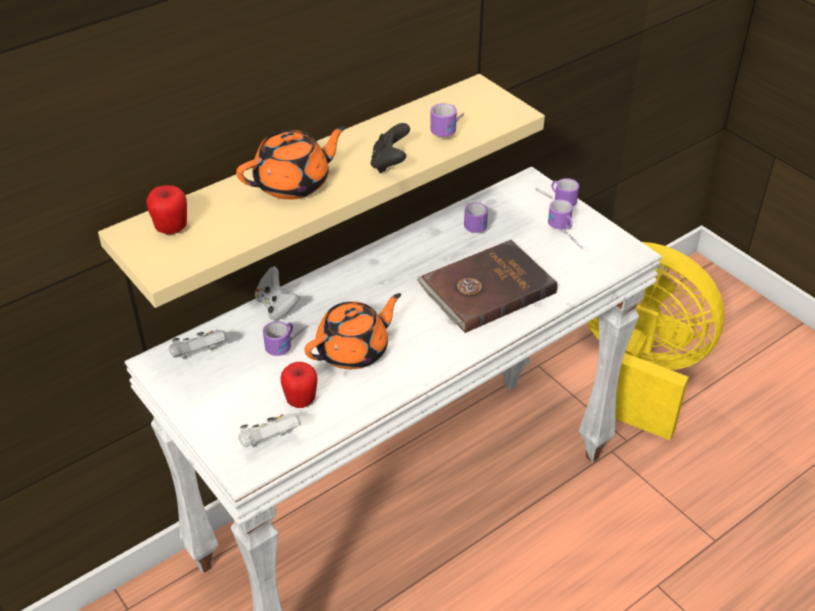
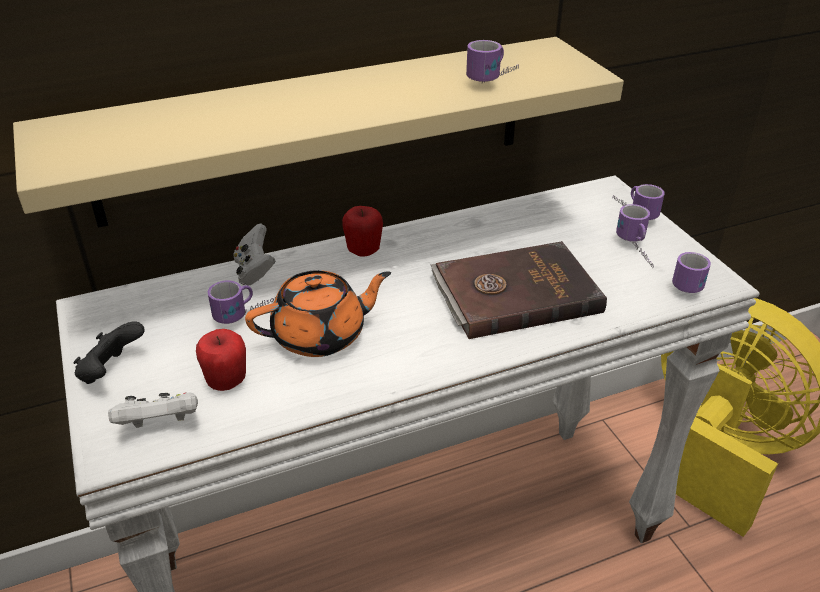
camera: 15 degrees right, 5 degrees down
(171, 229) = (96, 130): apple -> apple (363, 252)
(198, 355) = (138, 308): white game controller -> none
(294, 183) = (272, 106): orange teapot -> none
(390, 163) = (401, 102): black game controller -> black game controller (111, 371)
(478, 223) = (530, 222): mug -> mug (691, 282)

